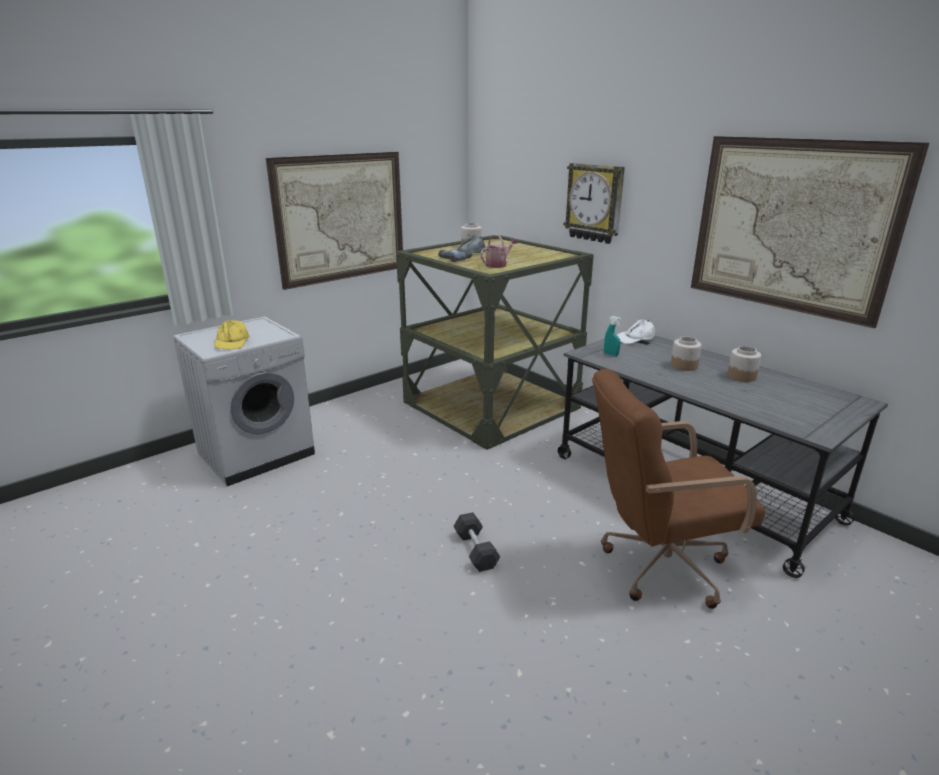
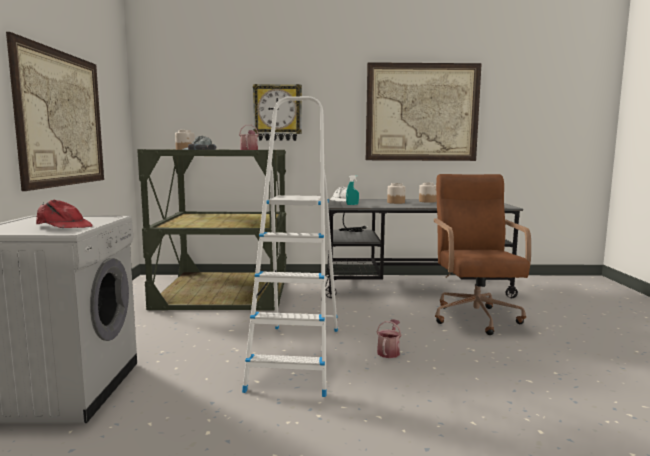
camera: 50 degrees left, 15 degrees down
(232, 342) = (64, 226): yellow cap -> red cap
(403, 509) = (297, 357): none -> white step ladder
(476, 550) = (389, 351): black dumbbell -> watering can
(657, 569) = (474, 317): brown office chair -> brown office chair turned 150 degrees clockwise

